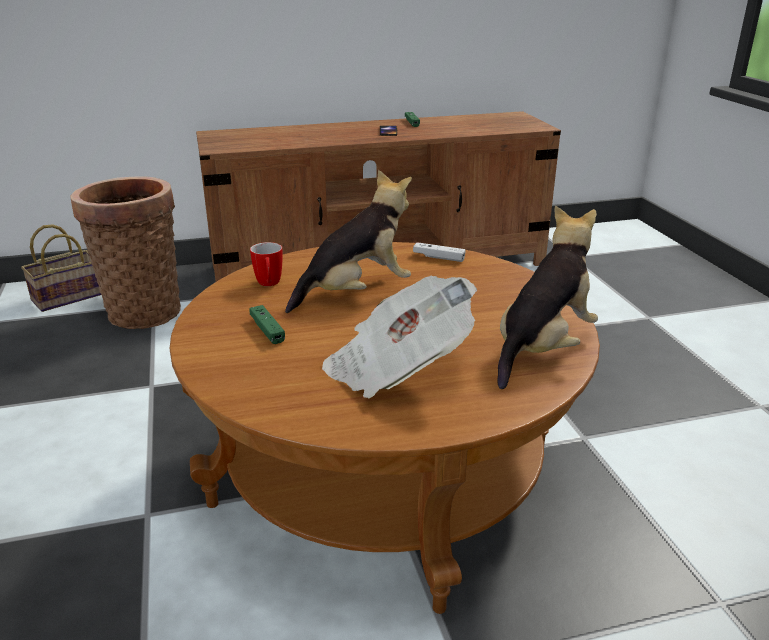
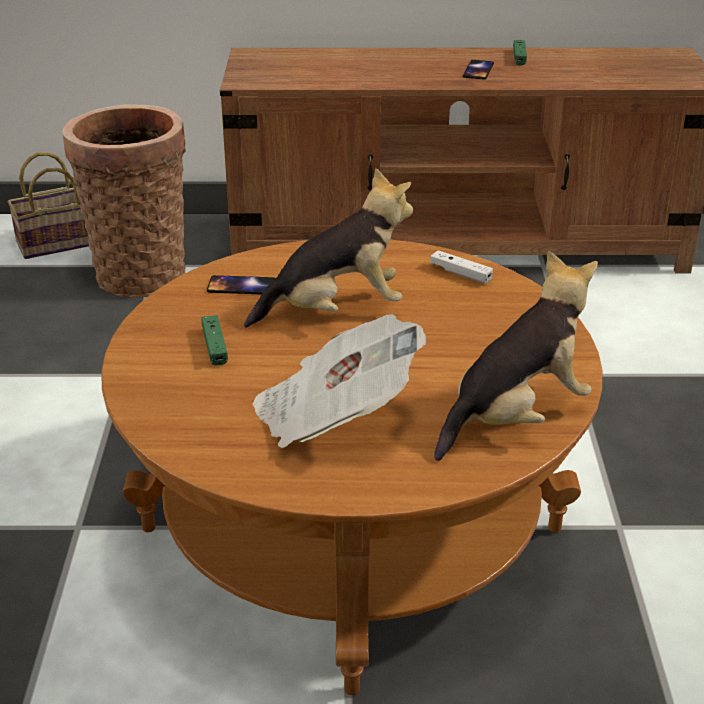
camera: 15 degrees right, 5 degrees up
(269, 285) = (241, 286): mug -> phone

